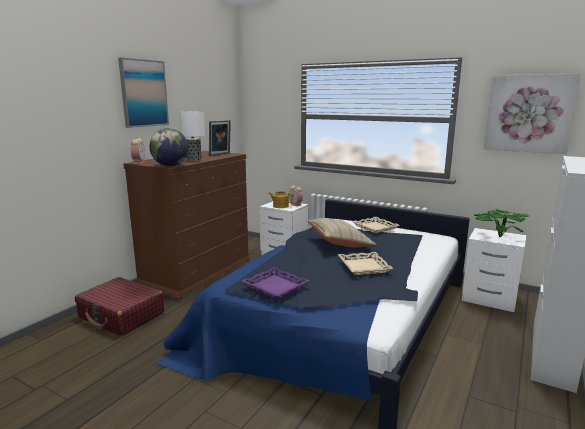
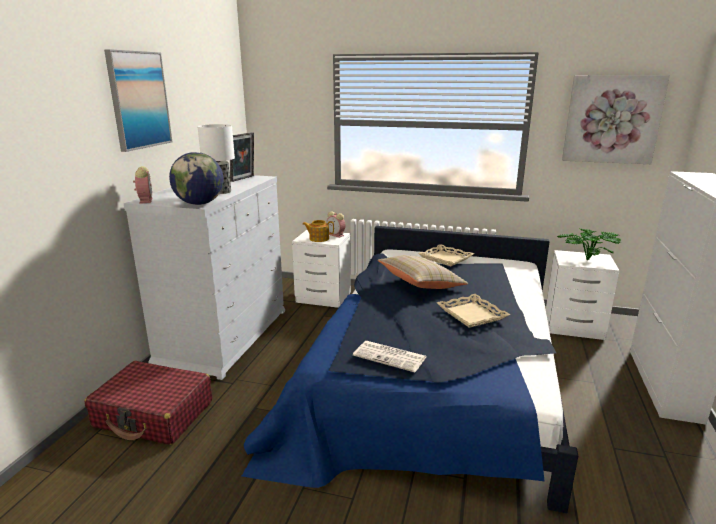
camera: 15 degrees left, 5 degrees up
(196, 272) = (224, 336): brown dresser -> white dresser
(276, 286) = (391, 356): purple tray -> newspaper

